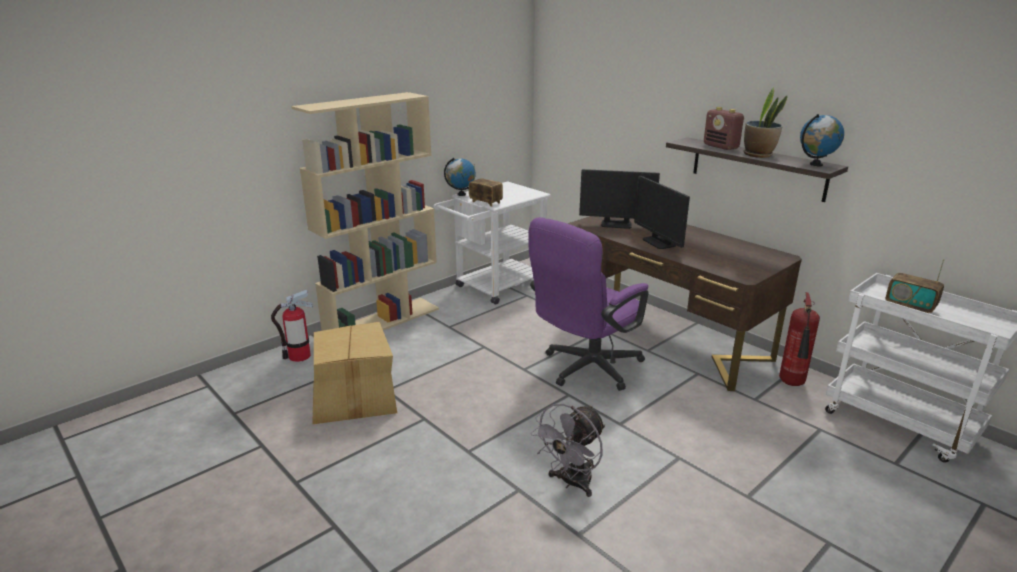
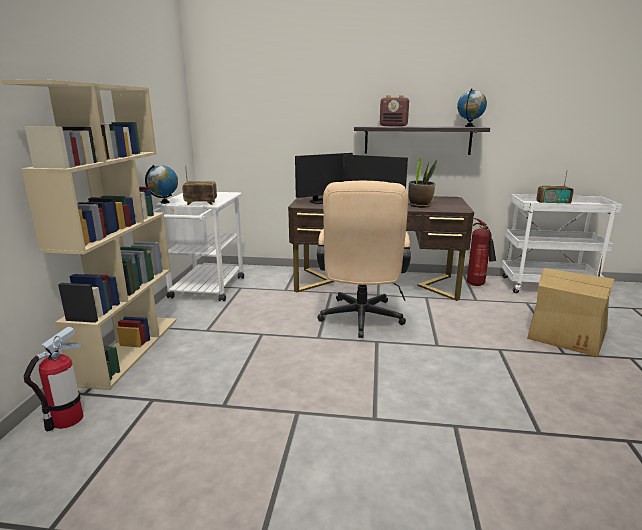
camera: 40 degrees left, 5 degrees down
(354, 398) = (198, 429): cardboard box -> cardboard box (566, 333)
(571, 483) = (476, 400): grey fan -> none
(585, 369) = (360, 320): purple office chair -> beige office chair
(758, 154) = (426, 126): potted plant -> potted plant (420, 205)

